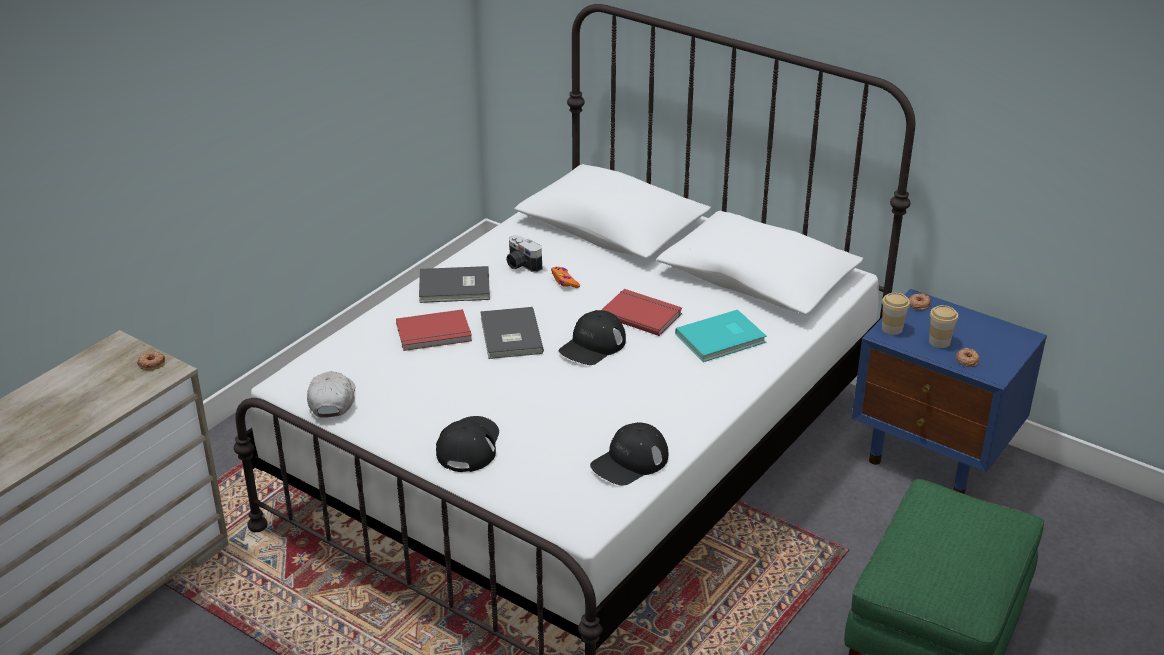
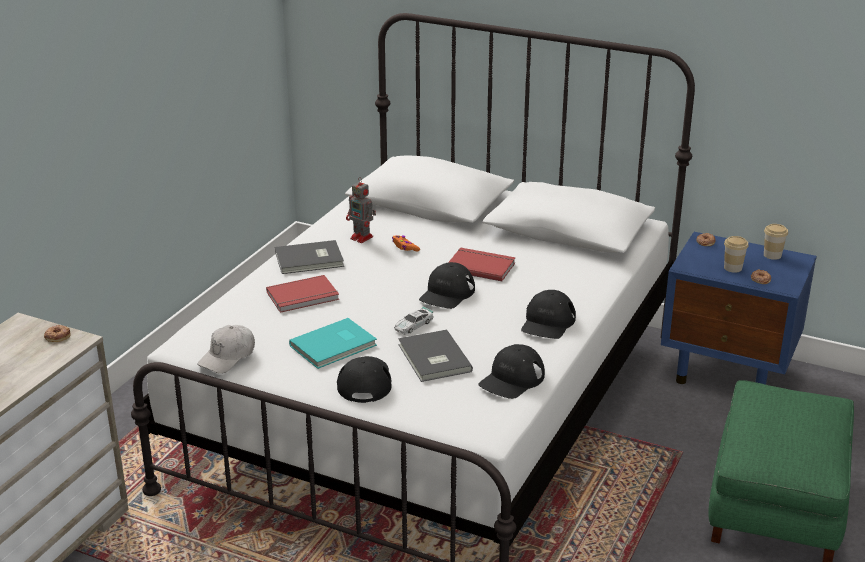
camera: 10 degrees left, 5 degrees down
(332, 400) = (228, 357): white cap -> white cap turned 135 degrees counterclockwise
(509, 336) = (371, 293): grey book -> grey book (433, 359)
(521, 265) = (362, 238): camera -> toy robot
(543, 382) = (413, 325): none -> toy car
(693, 394) = (548, 322): none -> black cap
(722, 339) = (556, 279): turquoise book -> turquoise book (335, 346)
(892, 329) = (690, 262): cup -> cup (772, 255)

